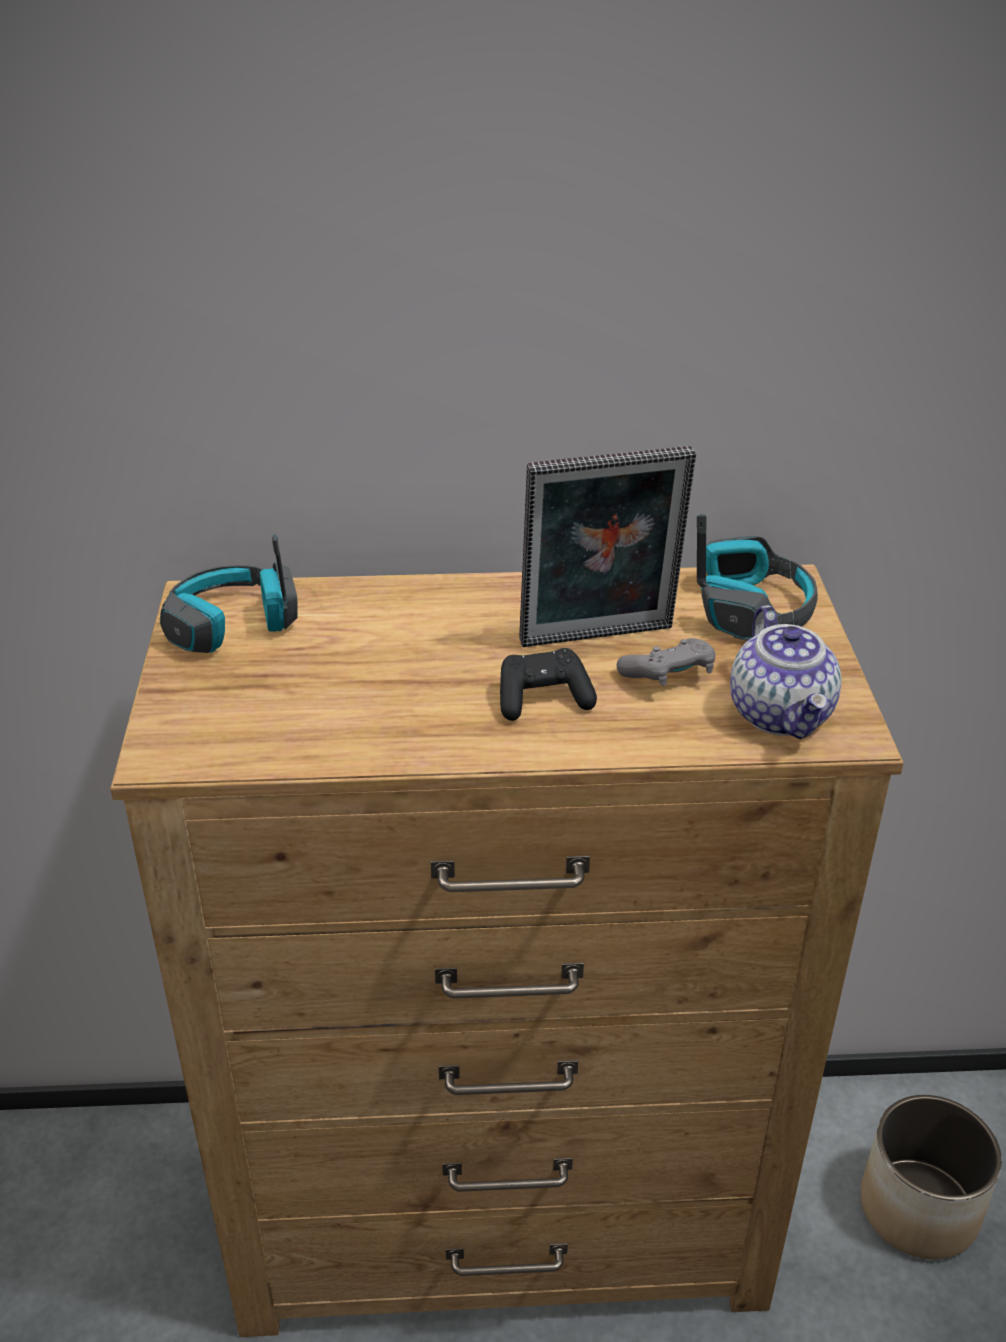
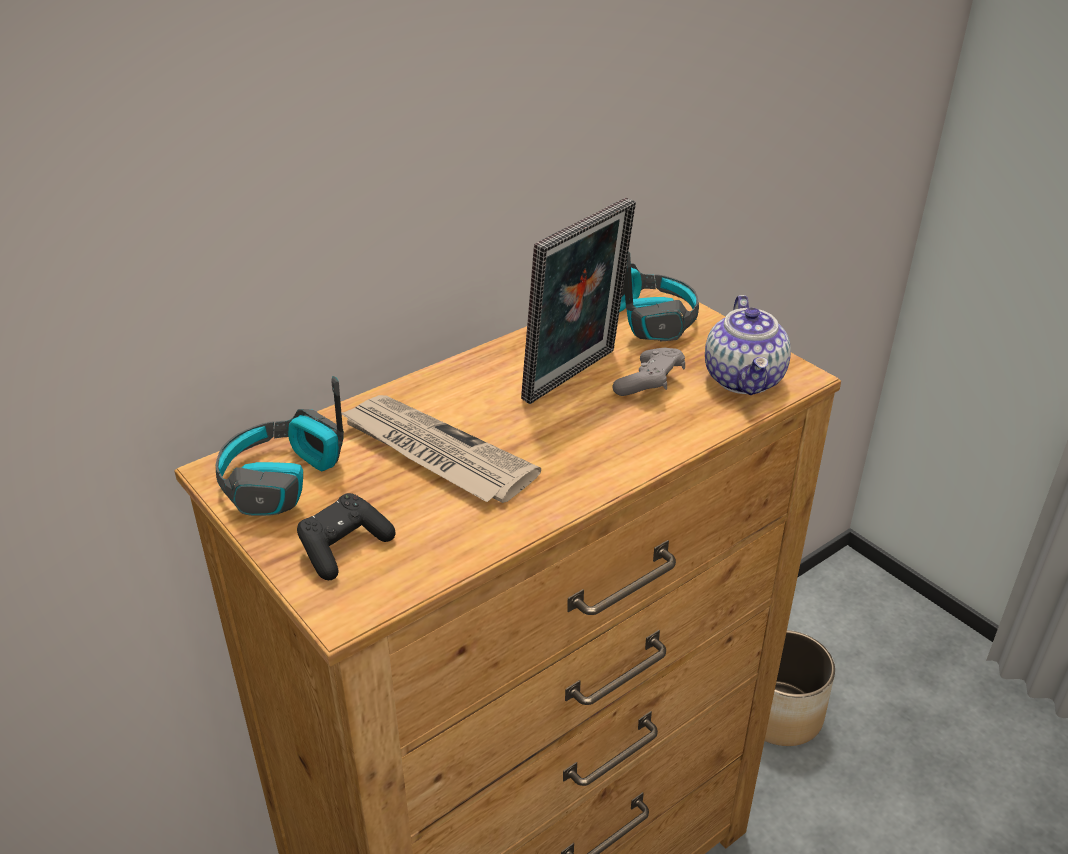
camera: 35 degrees left, 0 degrees up
(382, 656) = (434, 453): none -> newspaper
(543, 699) = (586, 434): black game controller -> black game controller (344, 548)
(782, 714) = (745, 380): teapot -> teapot turned 45 degrees clockwise

